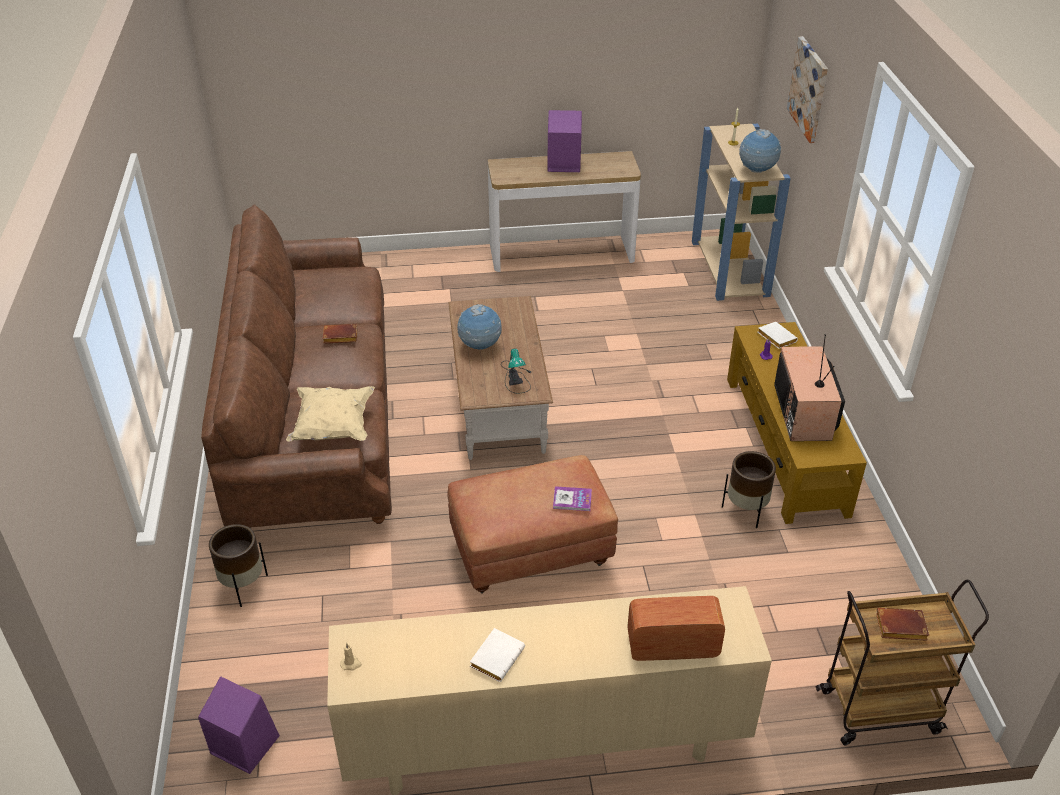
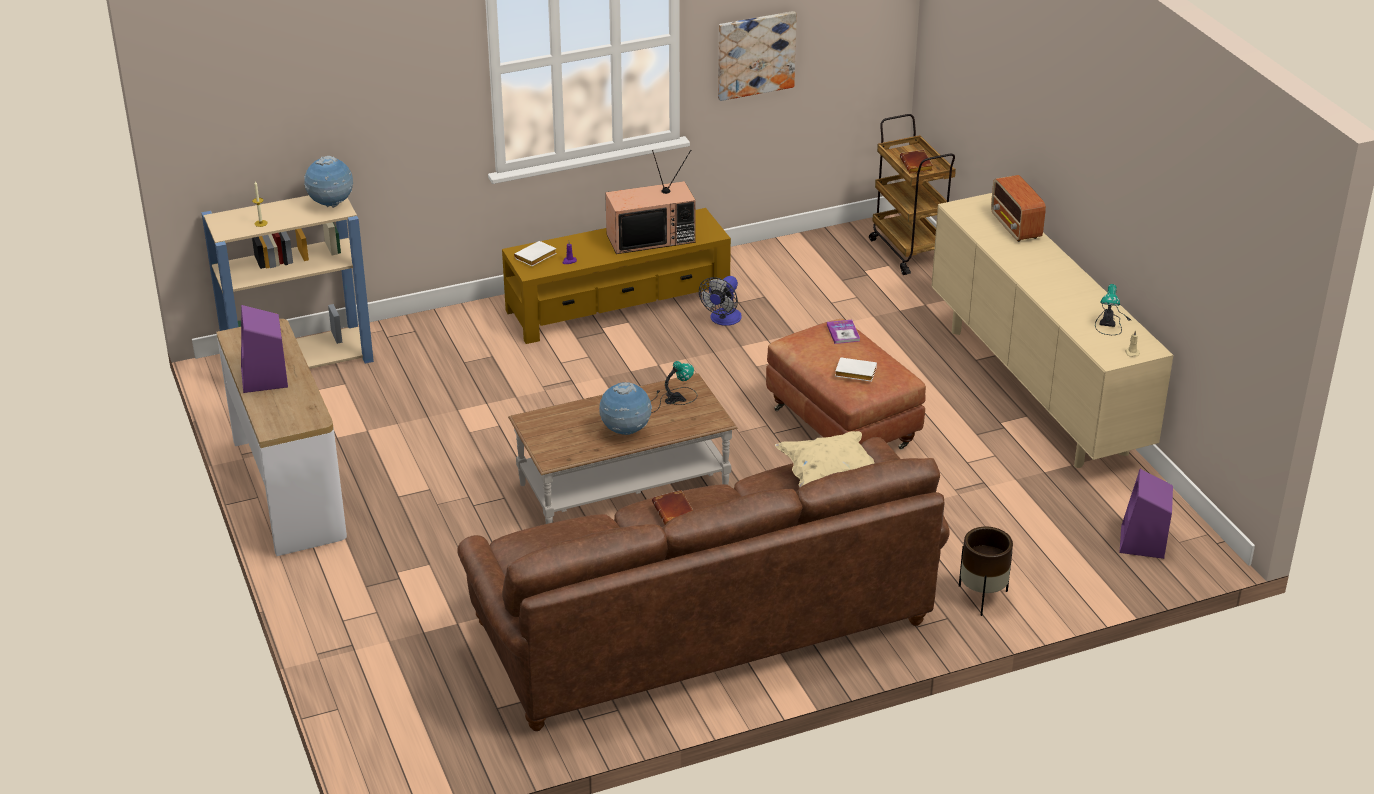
camera: 105 degrees left, 5 degrees down
(425, 668) = (1110, 320): none -> table lamp
(496, 656) = (1077, 293): white book -> white book (854, 373)
(746, 511) = (723, 320): brown planter -> fan
(809, 89) = (331, 84): picture -> picture (755, 54)

